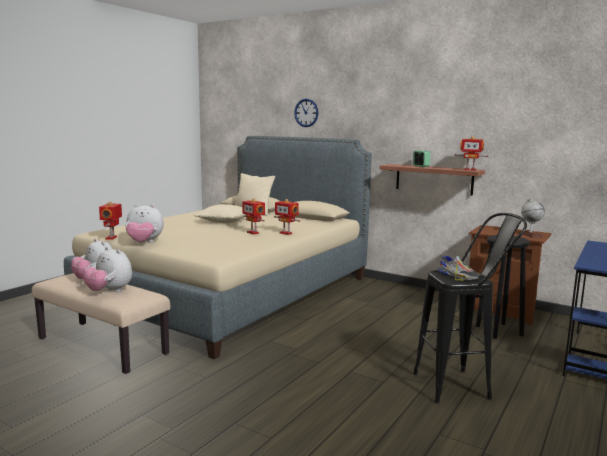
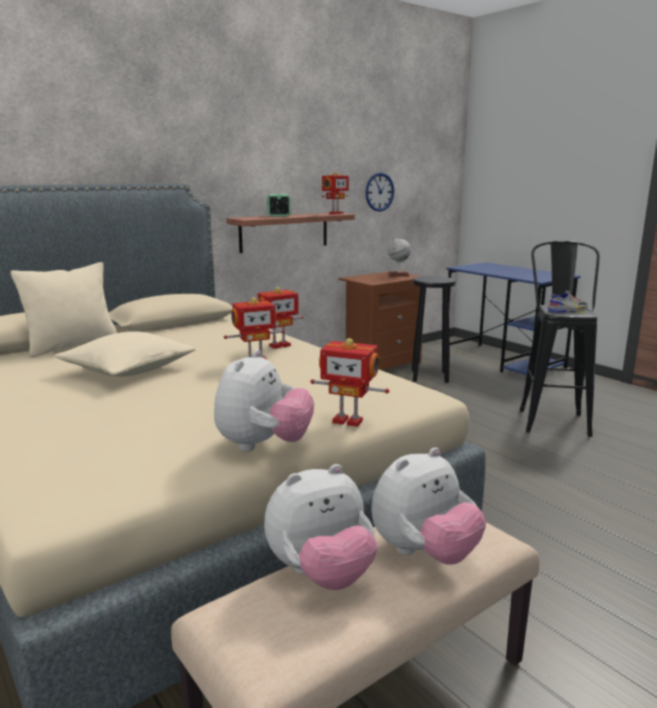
camera: 70 degrees left, 5 degrees up
(112, 238) = (170, 482): toy robot -> toy robot (348, 420)
(306, 113) = (62, 136): wall clock -> wall clock (379, 192)

